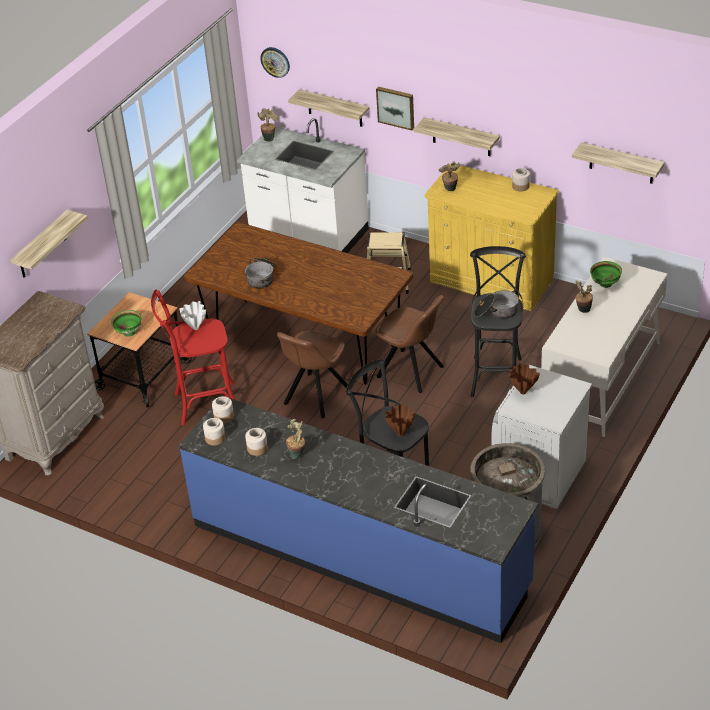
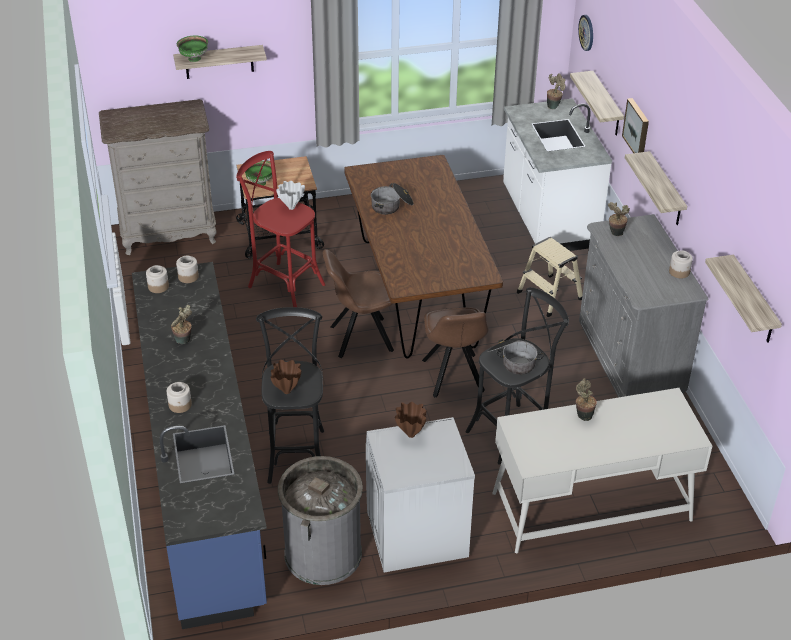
camera: 45 degrees right, 0 degrees up
(257, 448) = (169, 315): jar -> jar (180, 405)
(491, 281) = (628, 357): yellow dresser -> grey dresser
(605, 284) = (639, 410): green bowl -> green bowl (194, 59)

